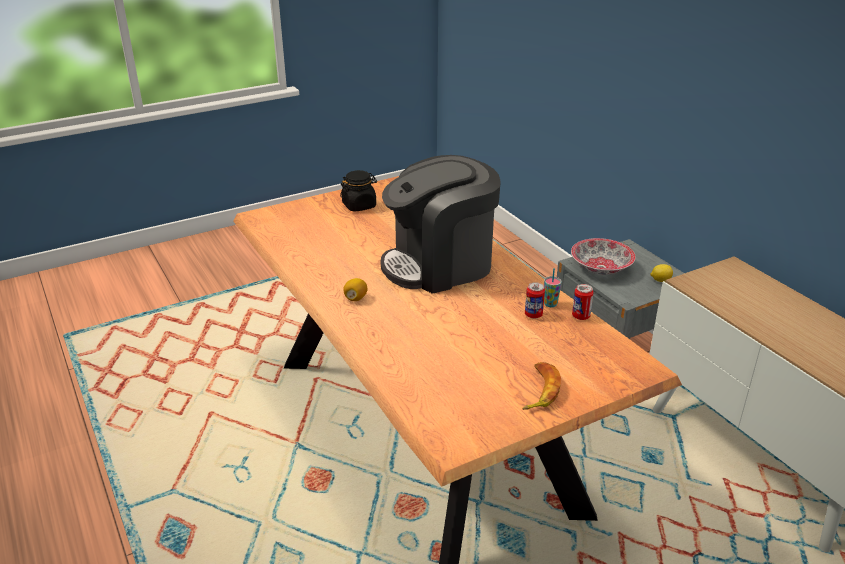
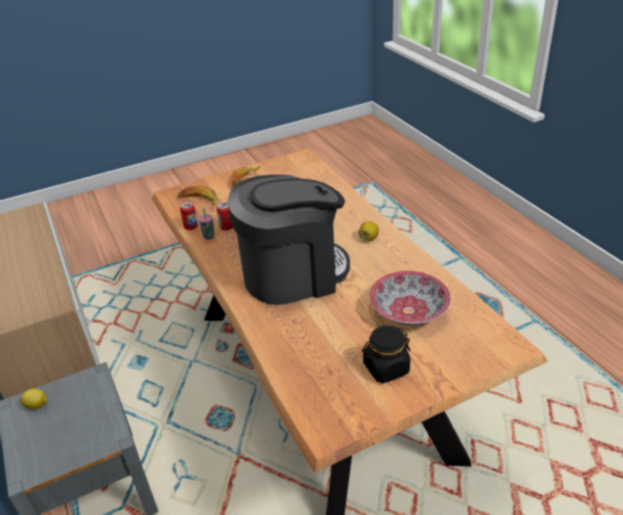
camera: 175 degrees left, 5 degrees up
(594, 356) = (199, 200): none -> banana
(601, 268) = (89, 428): bowl -> bowl (408, 312)

